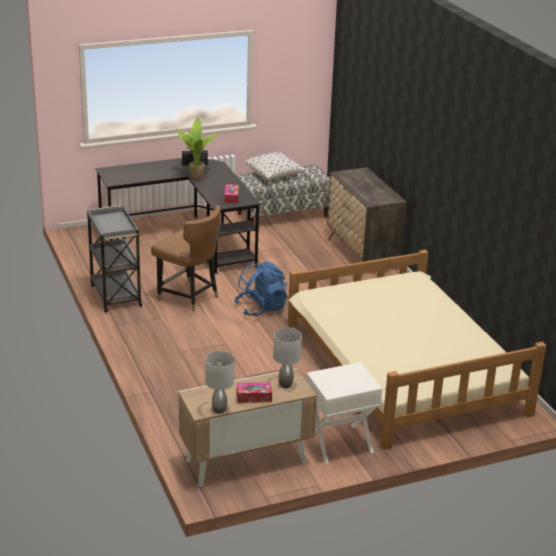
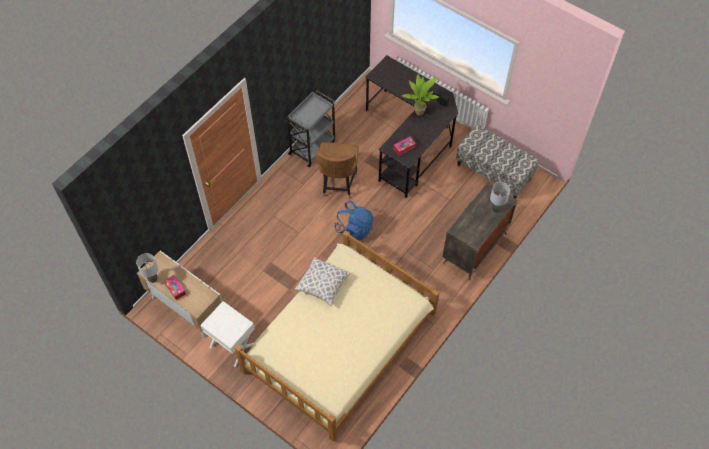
camera: 60 degrees right, 30 degrees up
(274, 175) = (497, 145): pillow -> pillow (323, 285)
(285, 384) = (198, 297): grey table lamp -> grey table lamp (496, 209)

